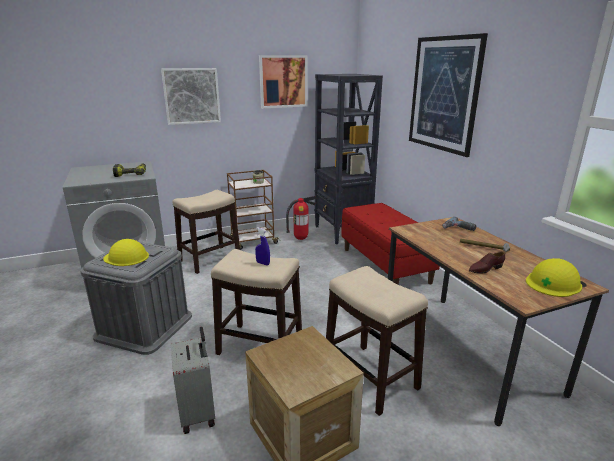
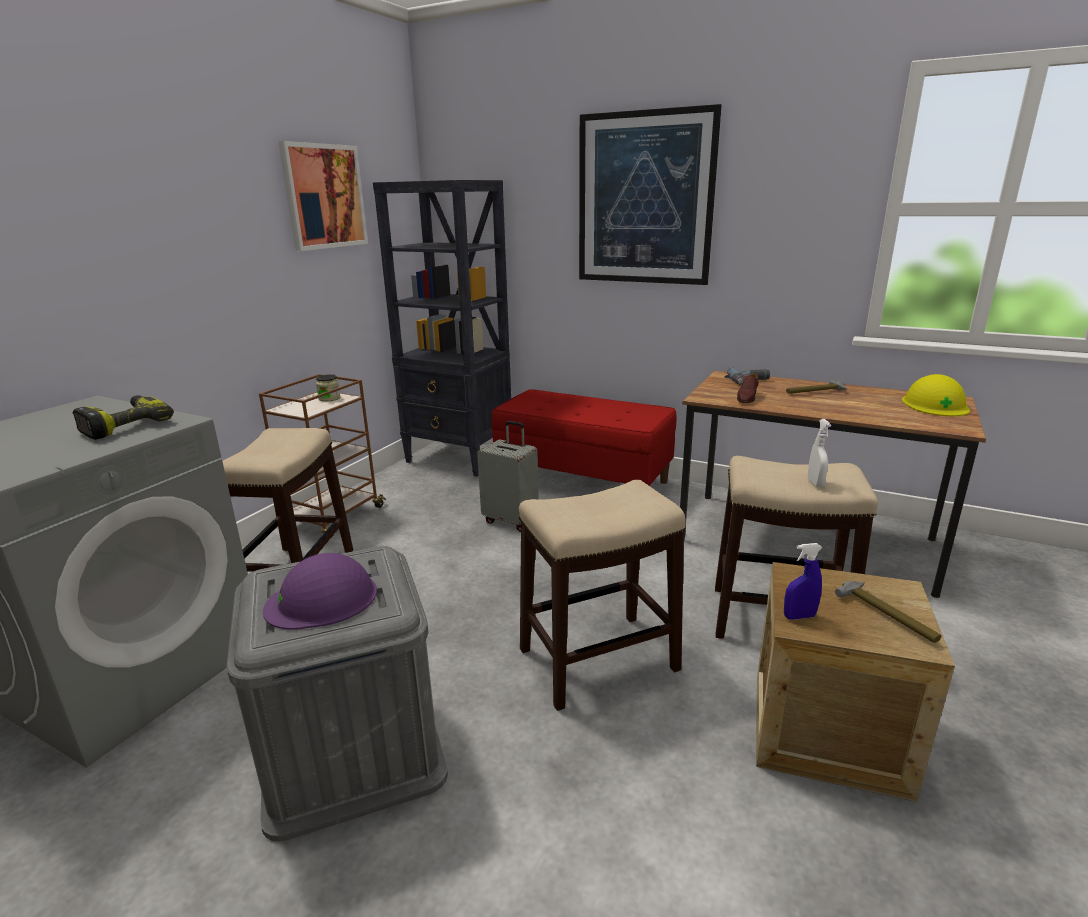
camera: 40 degrees left, 0 degrees up
(126, 257) = (322, 600): yellow hard hat -> purple hard hat
(191, 96) = (163, 230): picture -> none
(198, 413) = (675, 808): grey suitcase -> grey suitcase (512, 520)
(263, 263) = (614, 503): blue spray bottle -> blue spray bottle (799, 616)
(301, 239) = (411, 486): fire extinguisher -> none
(307, 374) = (887, 616): none -> hammer
(375, 295) = (815, 483): none -> white spray bottle
(485, 269) = (866, 411): brown shoe -> brown shoe (746, 398)

